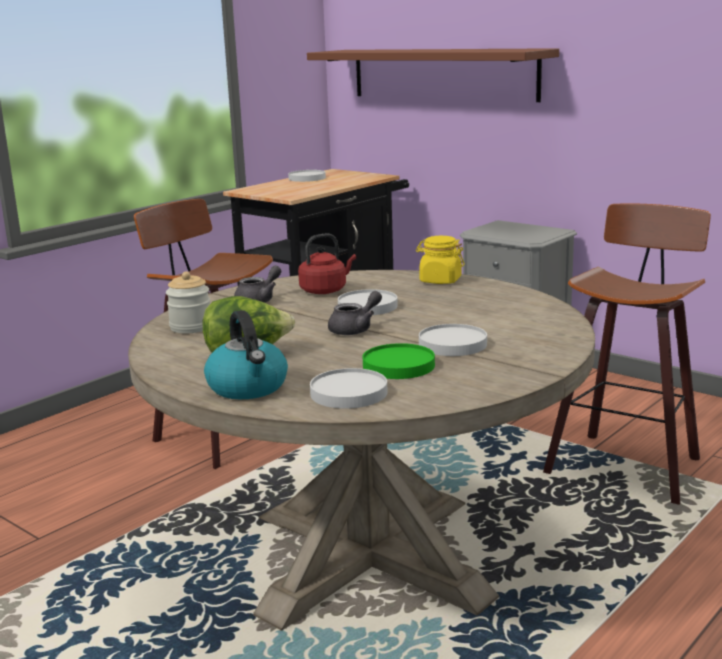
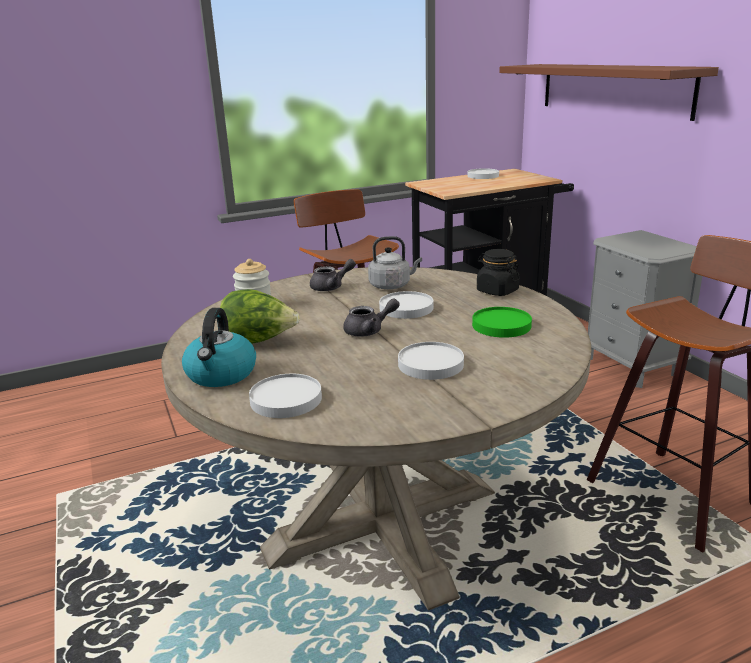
camera: 25 degrees right, 5 degrees up
(325, 290) = (392, 285): red kettle -> grey kettle
(399, 366) = (359, 378): green plate -> green plate (502, 325)
(440, 280) = (497, 291): yellow jar -> black jar

